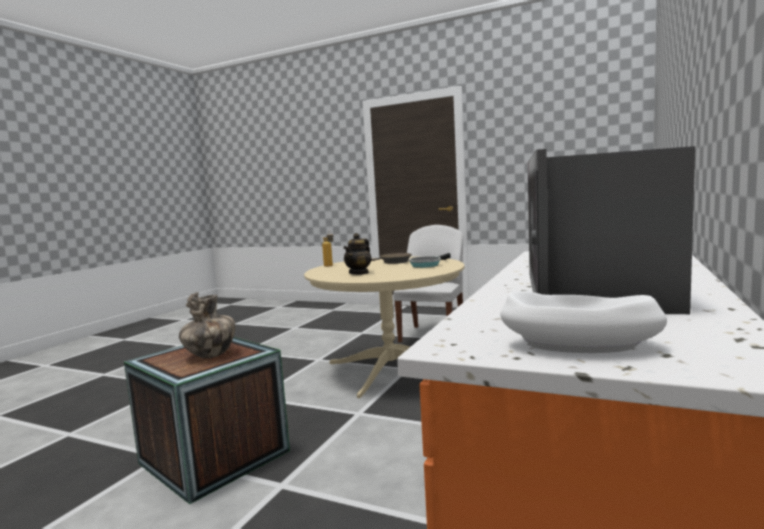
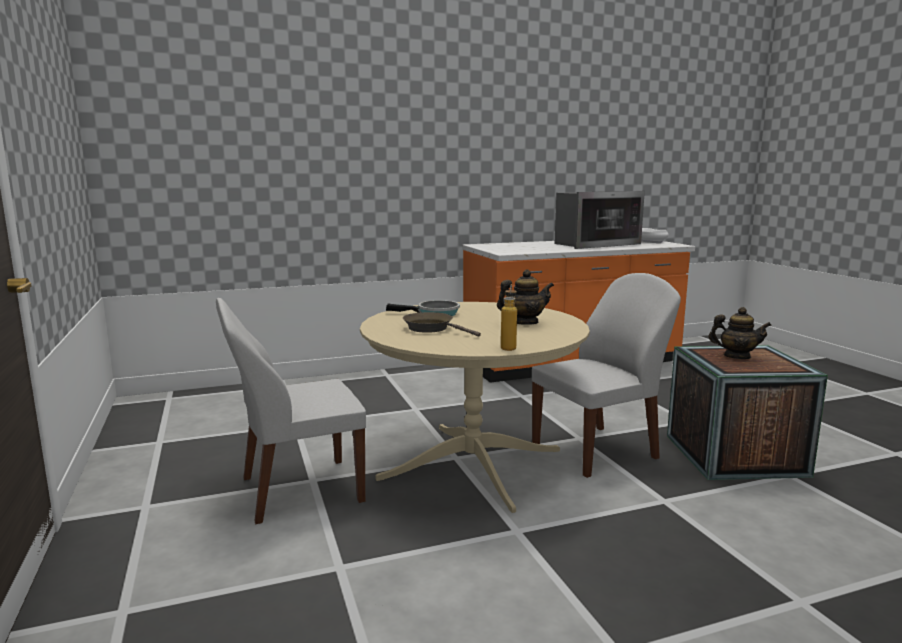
camera: 135 degrees left, 5 degrees up
(211, 355) = (737, 356): vase -> teapot
(332, 409) = (597, 450): none -> white chair

